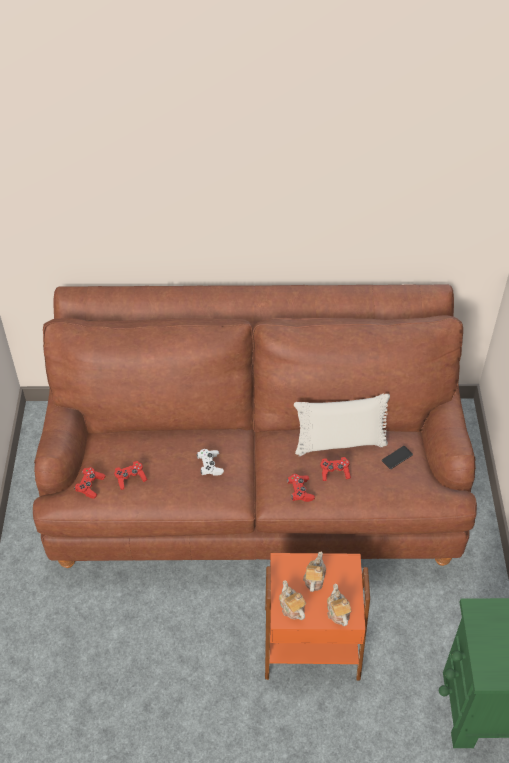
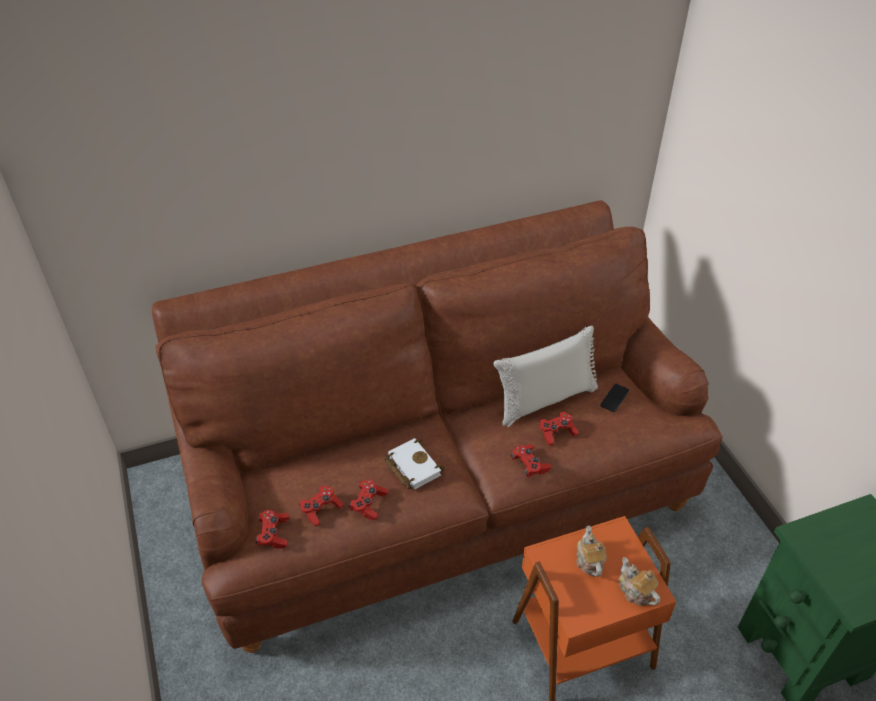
camera: 20 degrees left, 5 degrees down
(166, 484) = (369, 504): none -> red game controller
(210, 466) = (411, 466): white game controller -> white book
(291, 607) = (581, 604): teapot -> none

